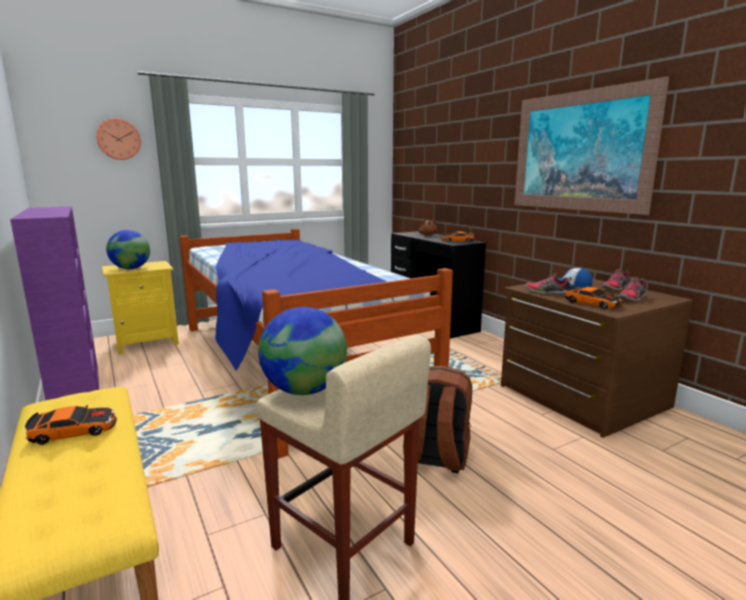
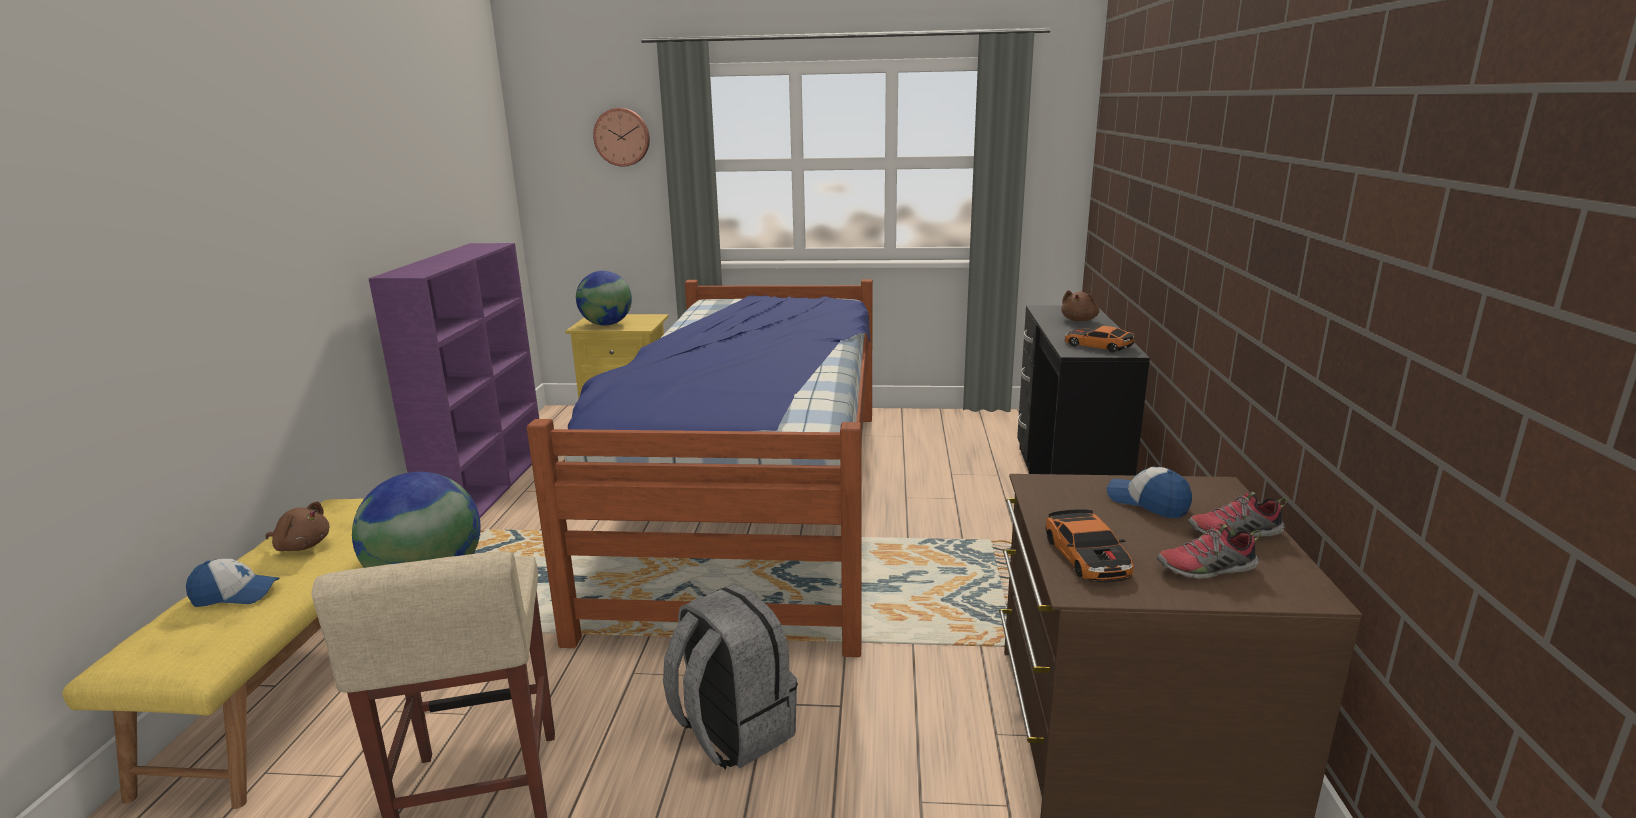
camera: 35 degrees right, 5 degrees up
(69, 472) = (235, 595): none -> cap
(74, 430) = (302, 546): toy car -> brown plush toy
(435, 457) = (731, 731): brown backpack -> grey backpack
(547, 292) = (1058, 506): shoe -> none
(579, 151) = (1273, 202): picture -> none

